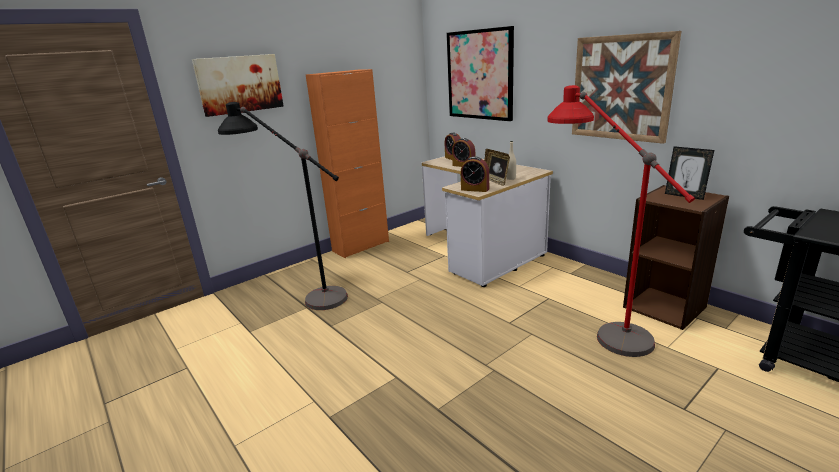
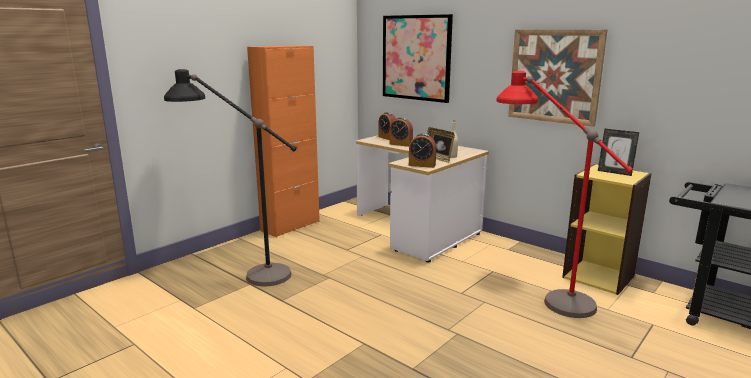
camera: 10 degrees left, 5 degrees down
(239, 84) = (184, 52): picture -> none
(665, 307) = (598, 276): brown bookcase -> yellow bookcase

